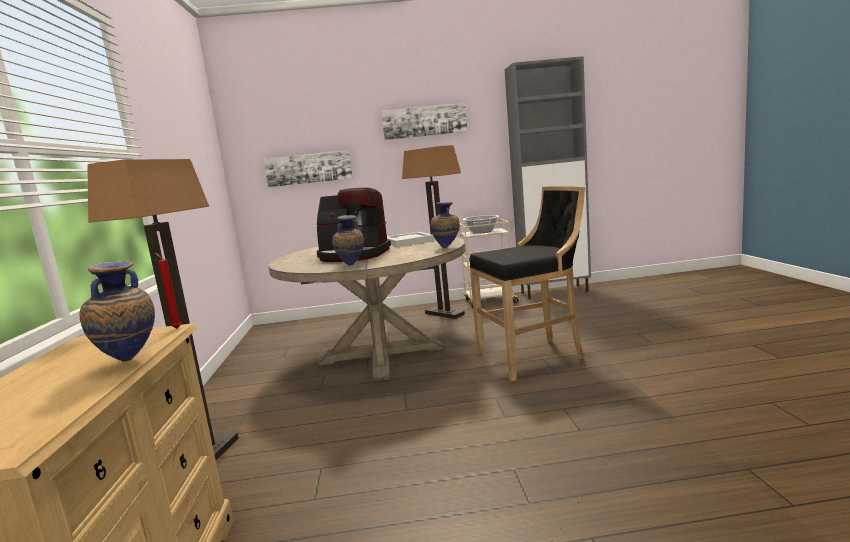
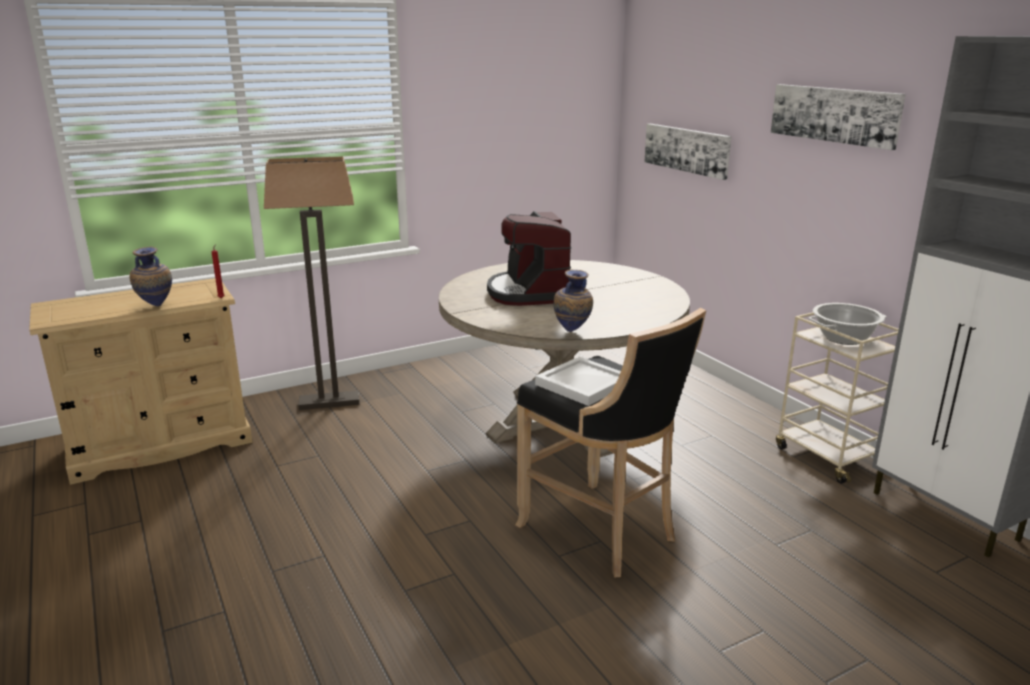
camera: 65 degrees right, 10 degrees up
(351, 265) = (468, 304): vase -> none
(408, 241) = (624, 303): white tray -> white tray (581, 384)
(445, 314) = (734, 430): floor lamp -> none

